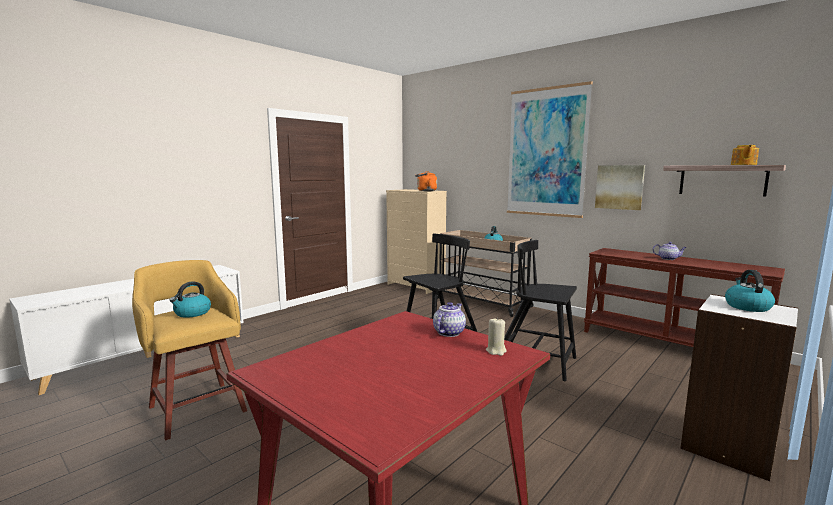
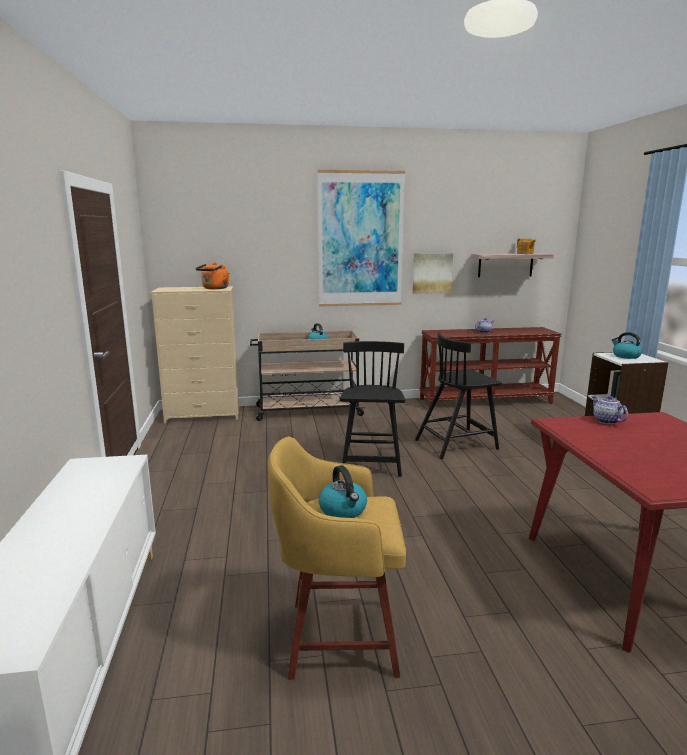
camera: 50 degrees left, 5 degrees up
(496, 351) = (655, 420): beige candle -> none

